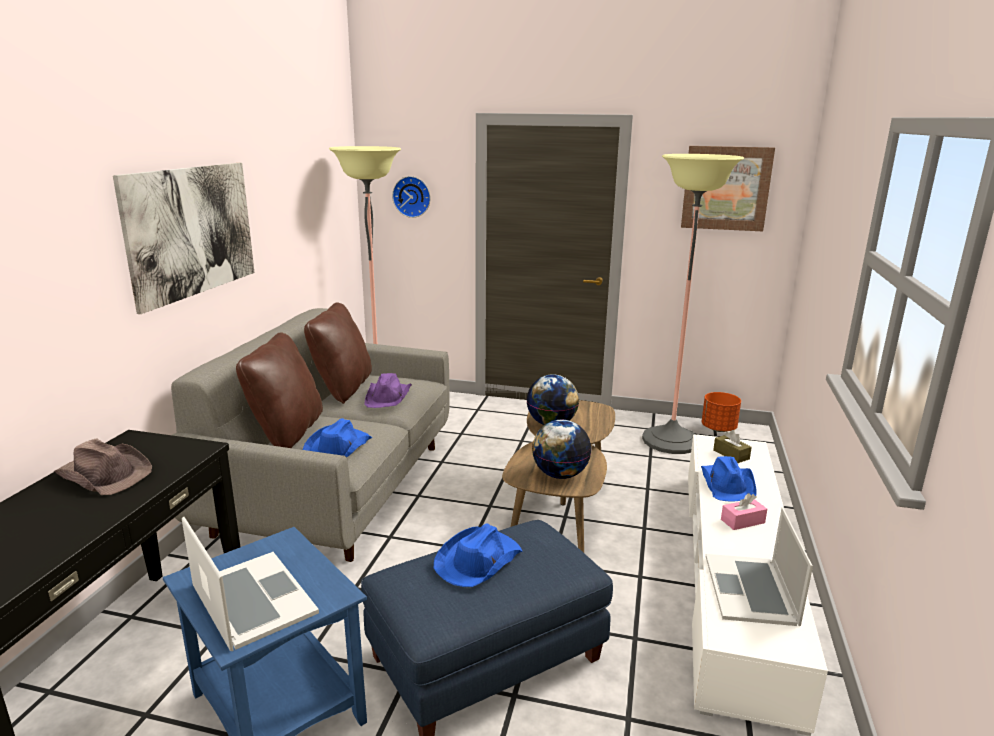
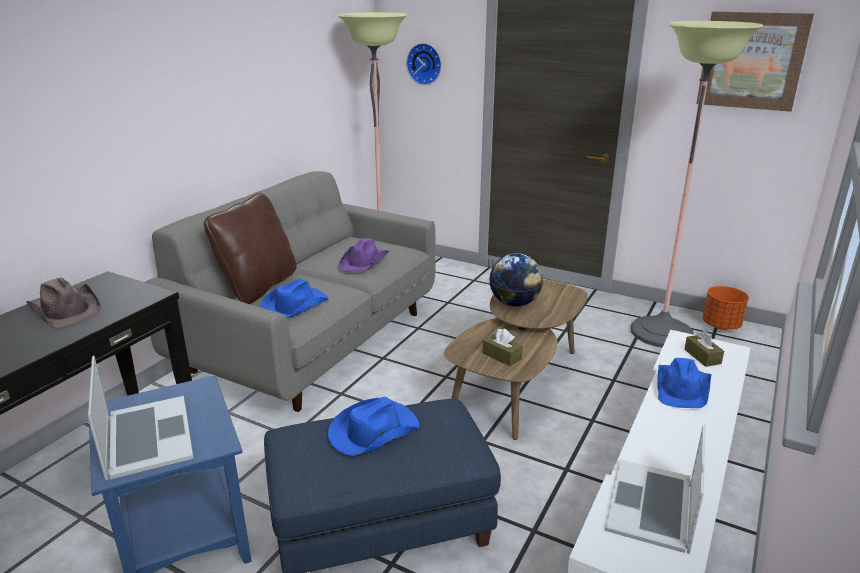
camera: 15 degrees right, 5 degrees up
(192, 231) = (179, 94): picture -> none
(342, 388) = (328, 249): brown pillow -> none
(560, 475) = (501, 356): globe -> brown tissue box
(742, 521) = (679, 430): pink tissue box -> none

